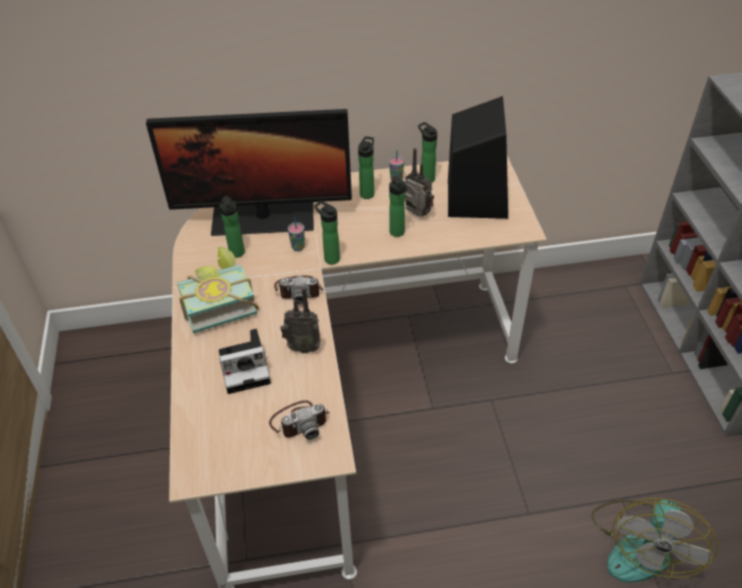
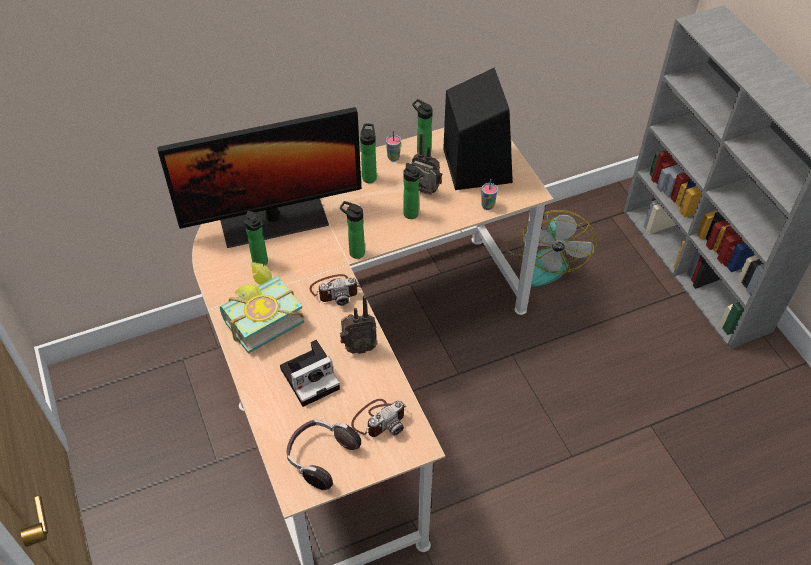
camera: 15 degrees left, 5 degrees up
(227, 447) = (320, 457): none -> headphones
(298, 247) = (319, 246): cup -> cup (487, 206)
(641, 544) = (676, 463): fan -> fan (545, 260)

